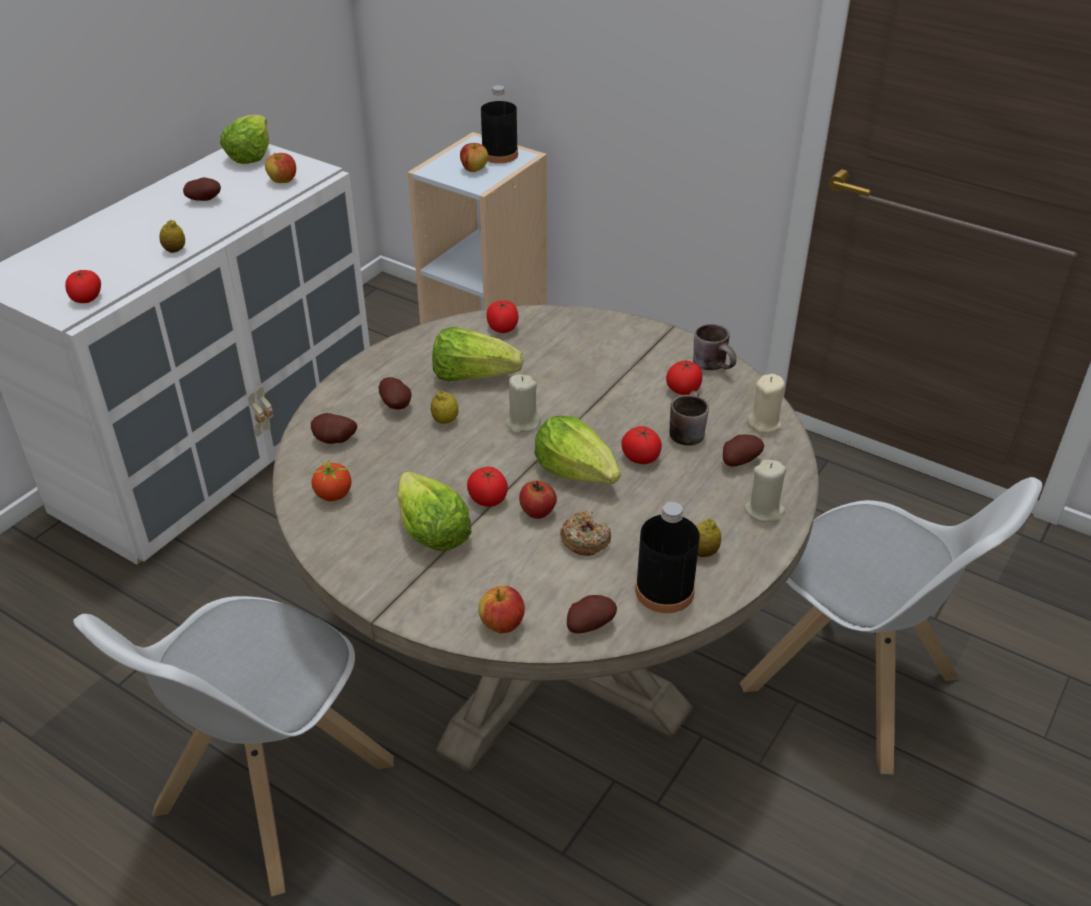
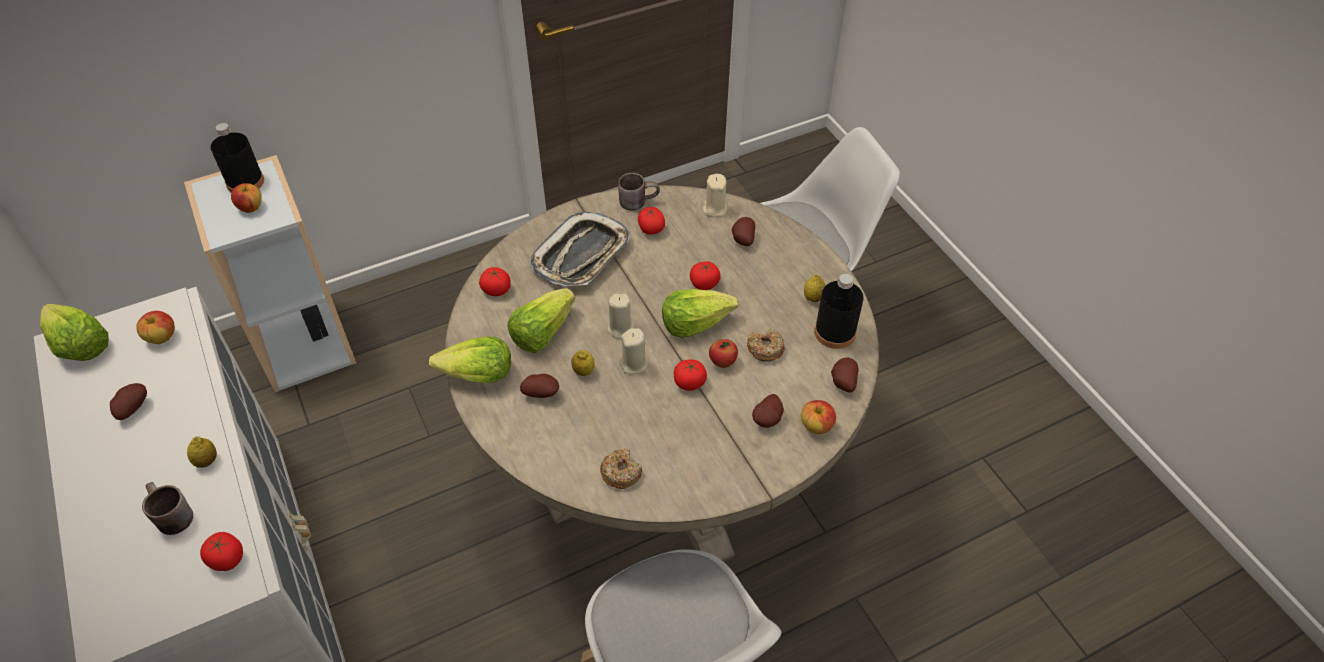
camera: 60 degrees left, 10 degrees up
(334, 441) = (556, 449): potato -> potato (768, 420)
(334, 495) = (621, 472): tomato -> donut
(431, 531) = (701, 428): lettuce -> lettuce (477, 375)
(598, 359) = (581, 255): none -> tray
(685, 430) = (693, 249): brown mug -> brown mug (169, 517)
(764, 510) = (795, 251): beige candle -> beige candle (634, 363)

